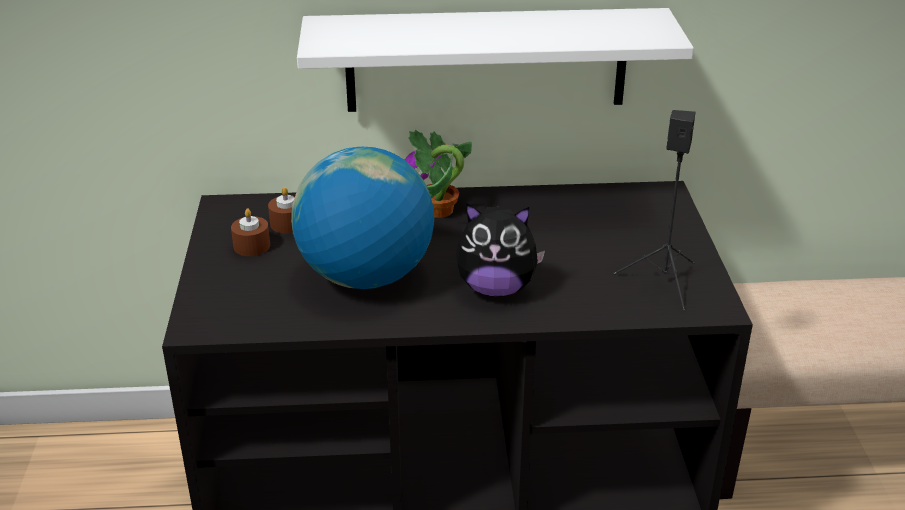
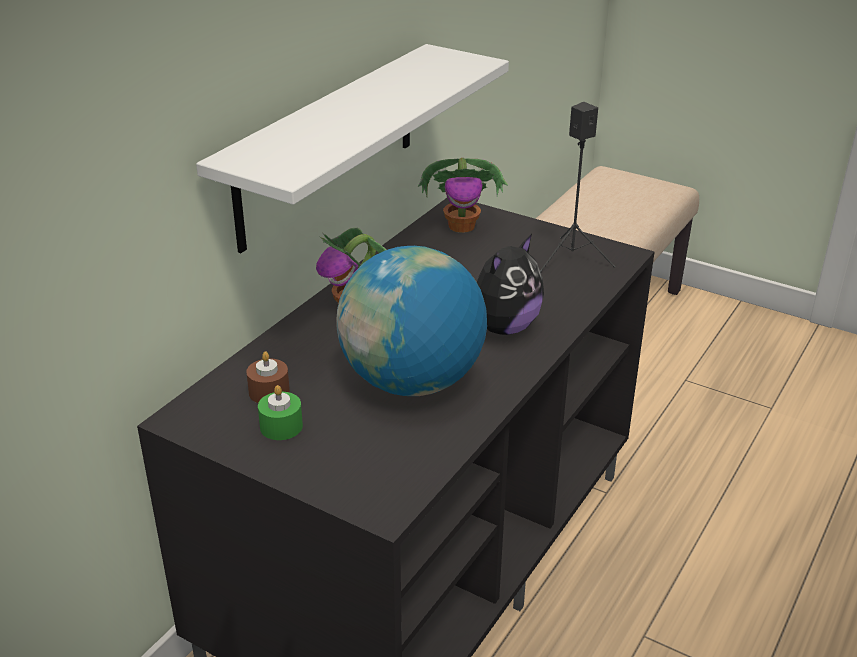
camera: 55 degrees left, 0 degrees up
(252, 246) = (281, 426): brown candle -> green candle
(636, 207) = (462, 226): none -> potted plant

